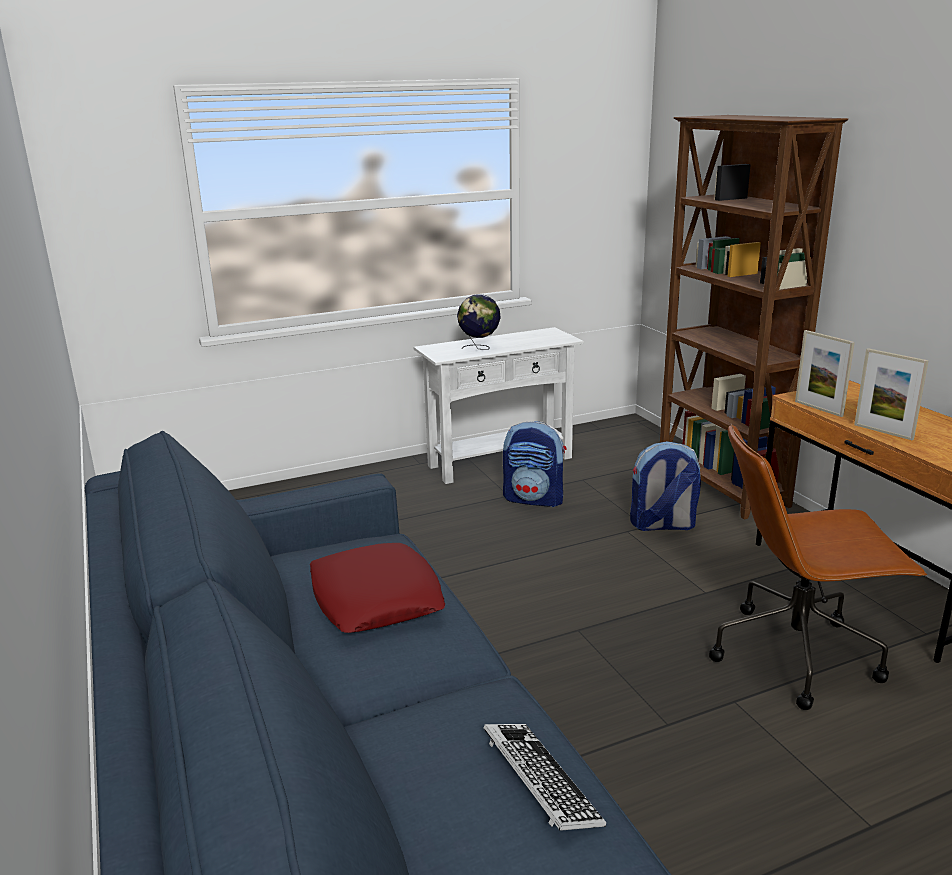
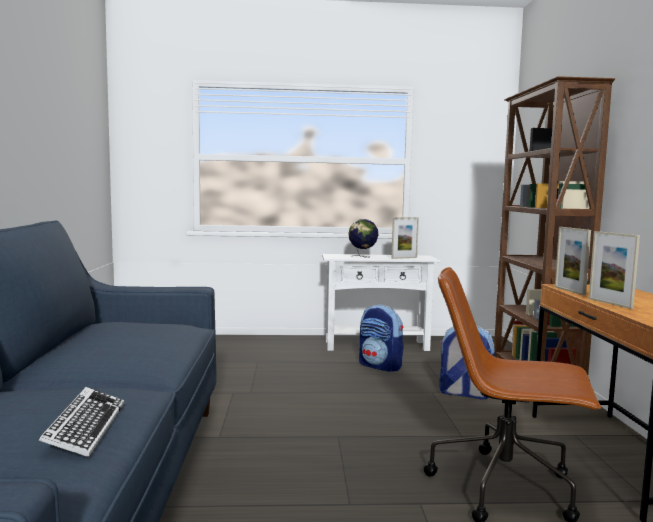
camera: 20 degrees right, 15 degrees down
(375, 598) = (137, 340): red pillow -> none
(534, 342) = (404, 258): none -> picture frame

